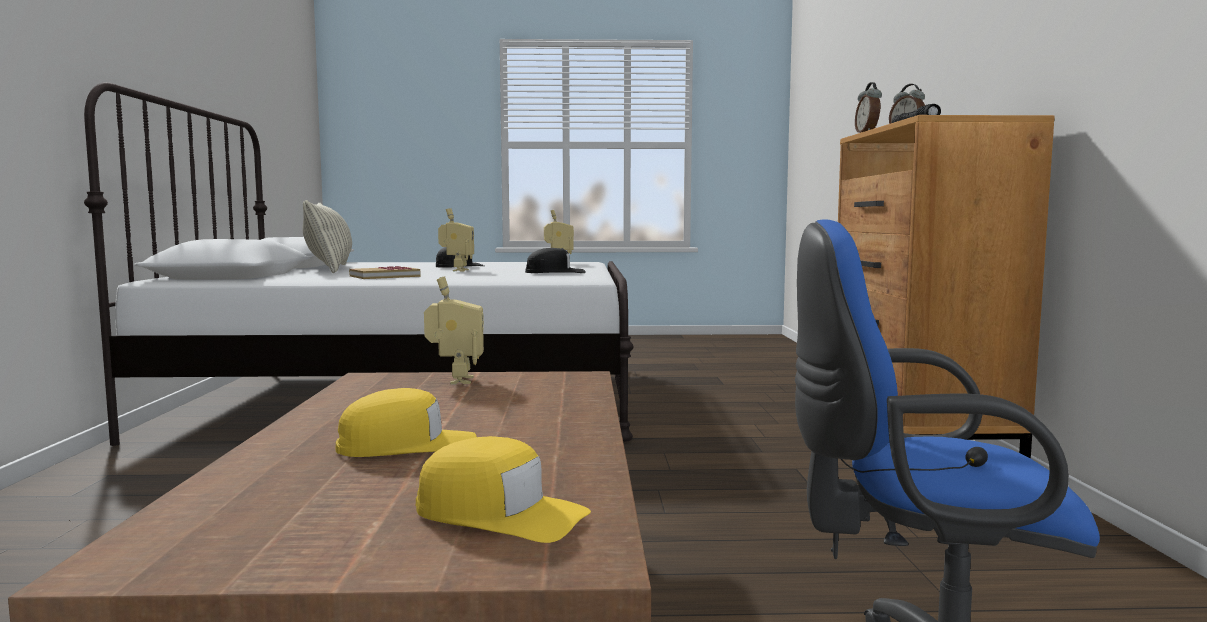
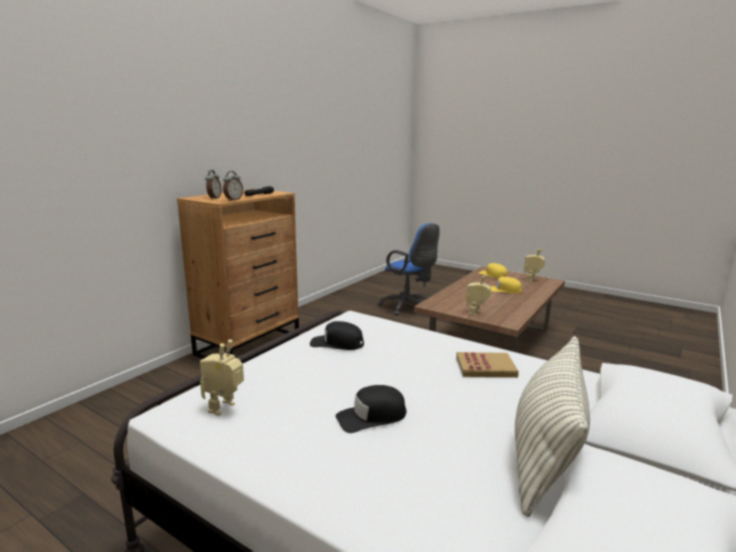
camera: 145 degrees left, 10 degrees up
(456, 270) = (400, 384): toy robot -> toy robot (532, 280)

